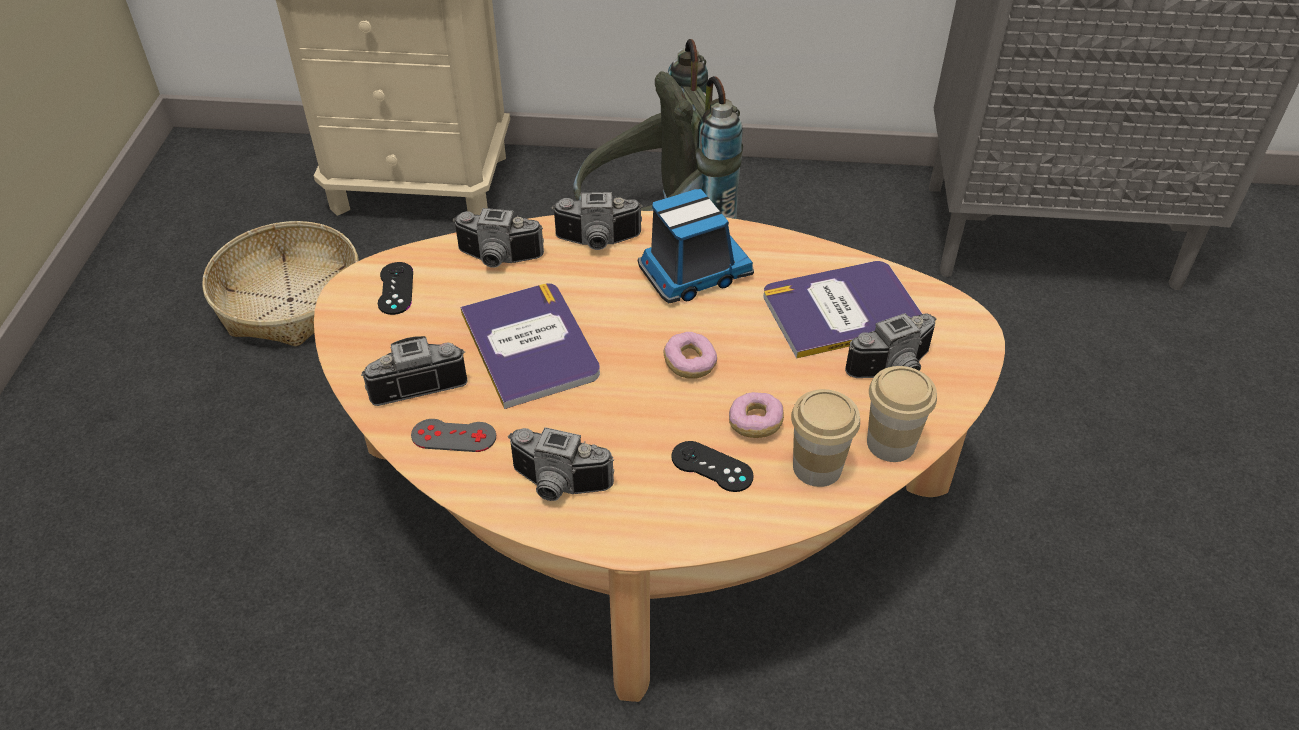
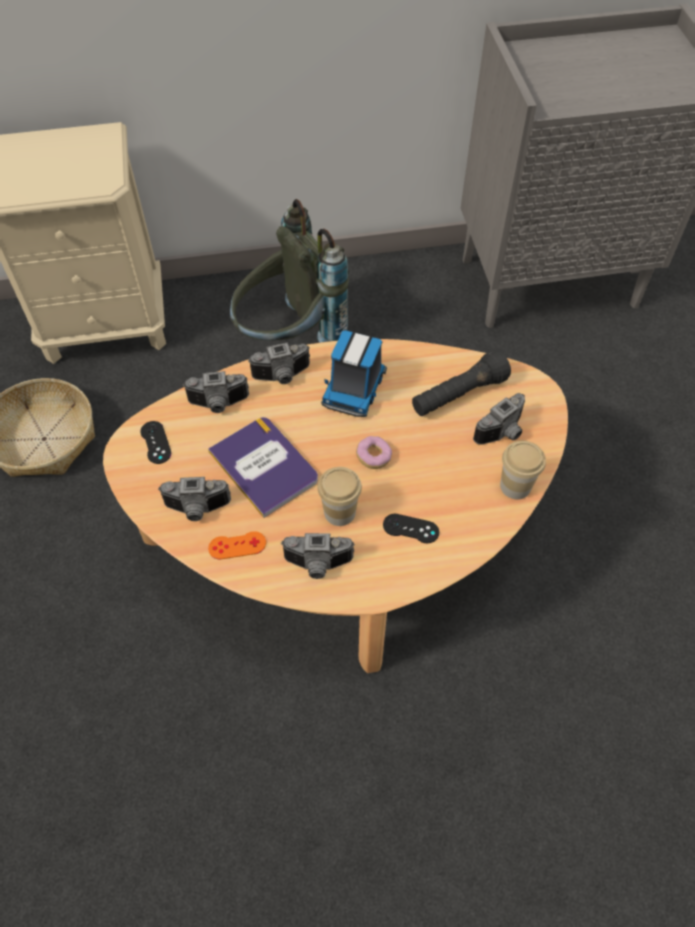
camera: 15 degrees left, 10 degrees up
(417, 380) = (197, 510): camera -> camera turned 150 degrees counterclockwise
(453, 436) = (237, 545): grey game controller -> orange game controller
(693, 273) = (354, 388): toy truck -> toy truck turned 150 degrees clockwise
(755, 423) = (428, 491): donut -> none
(817, 467) = (475, 513): cup -> cup (339, 512)
(841, 310) = (458, 395): book -> black flashlight

